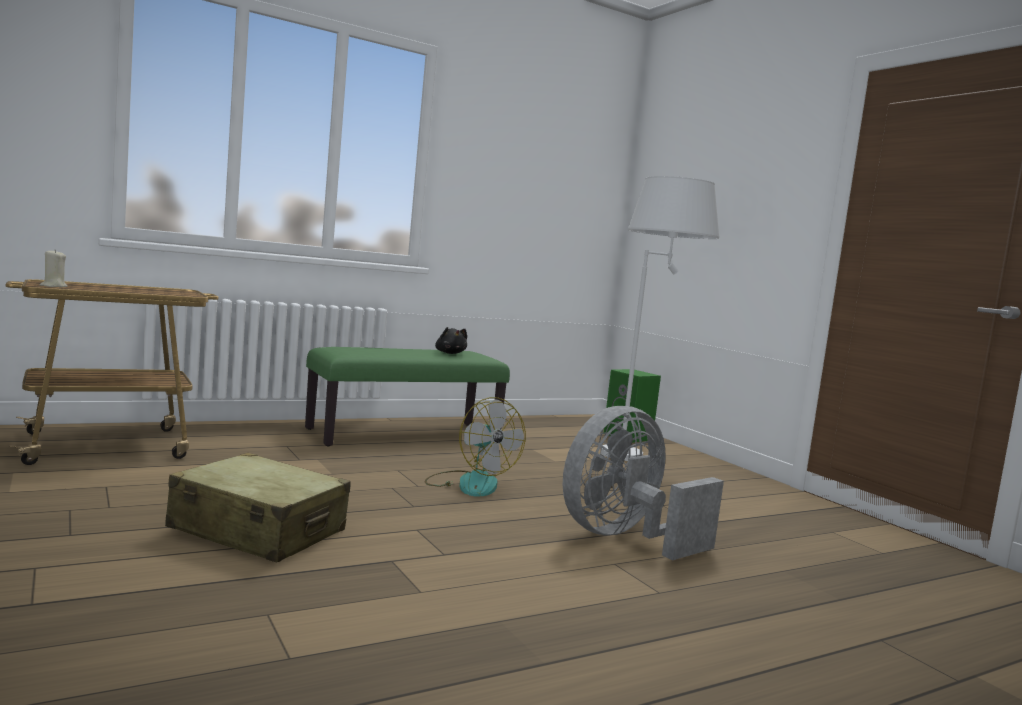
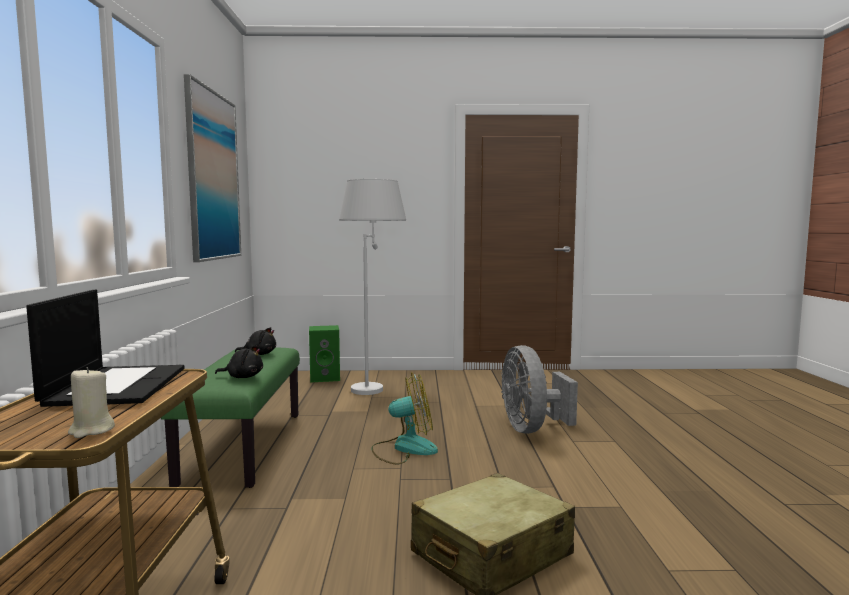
camera: 60 degrees left, 0 degrees up
(153, 290) = (117, 385): none -> laptop
(368, 352) = (243, 377): none -> black plush toy
(524, 178) = (213, 176): none -> picture

